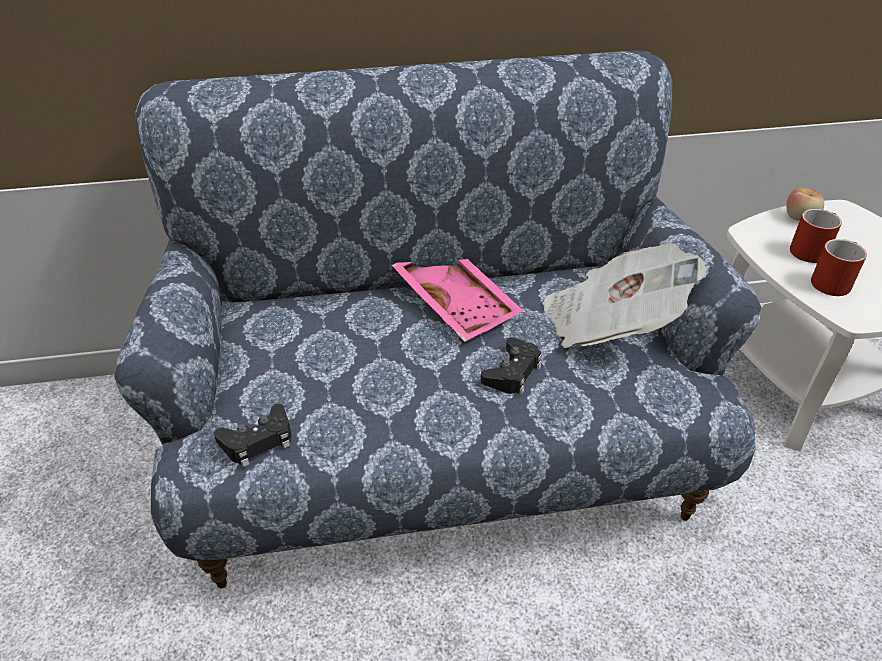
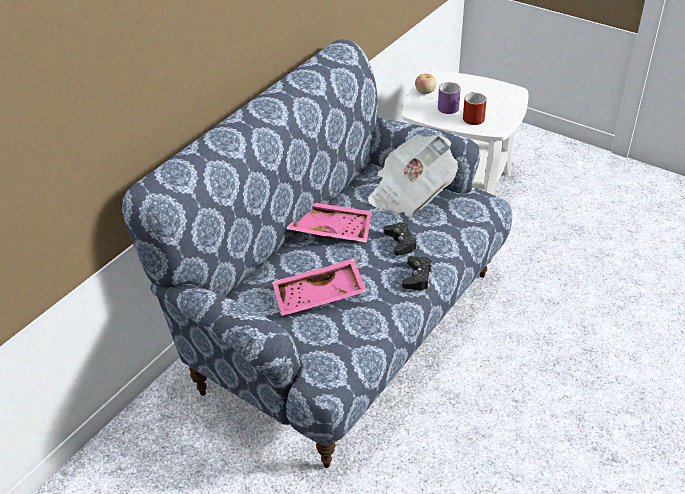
camera: 45 degrees left, 0 degrees up
(258, 441) = (339, 348): black game controller -> black game controller (417, 277)
(330, 367) = (319, 297): none -> pink tray
(810, 249) = (447, 106): red mug -> purple mug

